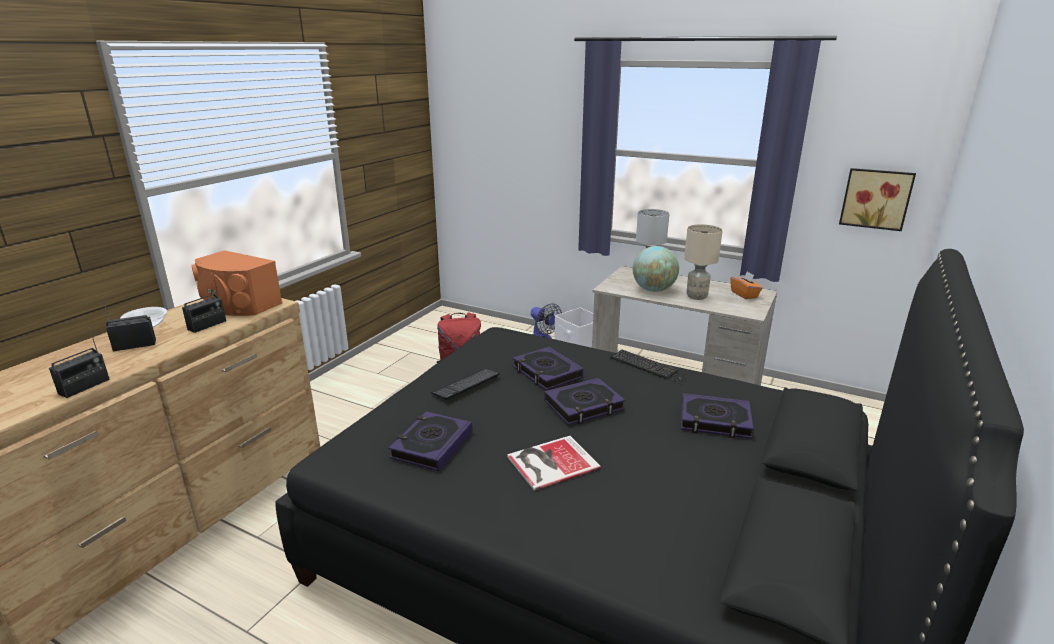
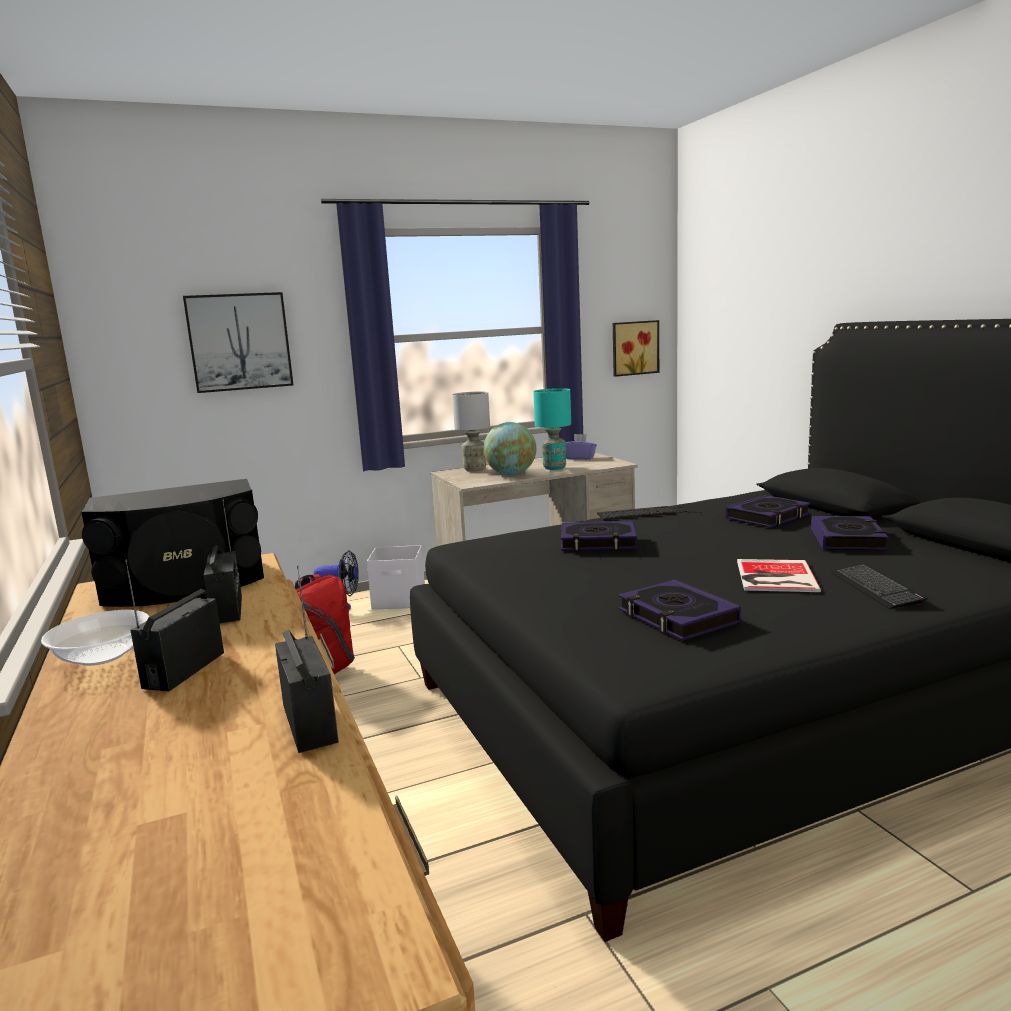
camera: 50 degrees left, 10 degrees down
(238, 304) = (185, 585): orange speaker -> black speaker
(466, 385) = (565, 577): keyboard -> keyboard (876, 588)
(518, 140) = (239, 342): none -> picture
(584, 406) = (685, 545): book -> book (847, 539)
(697, 296) = (555, 468): beige table lamp -> turquoise table lamp
(744, 294) = (580, 458): orange tissue box -> purple tissue box

